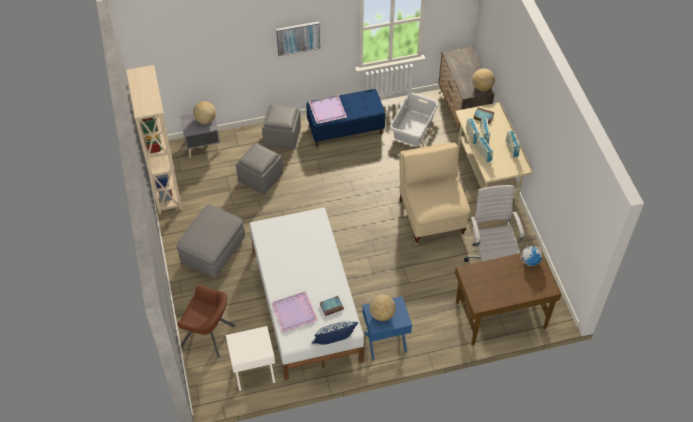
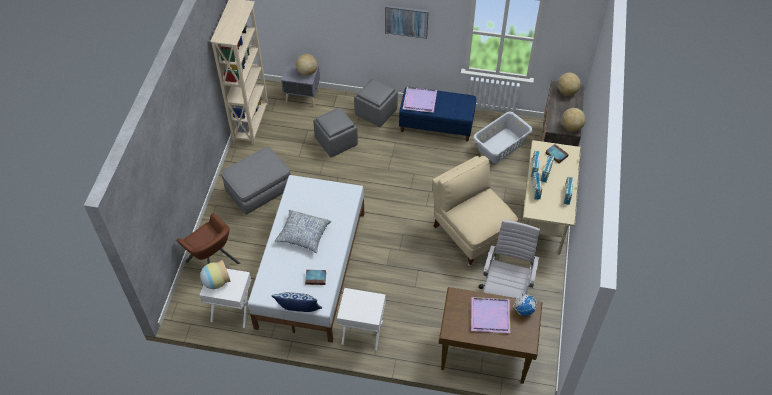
camera: 25 degrees right, 0 degrees up
(241, 347) = (216, 282): none -> vase
(295, 312) = (281, 270): purple tray -> purple tray (491, 316)
(296, 272) = (303, 235): none -> pillow
(382, 314) = (357, 304): globe -> globe (567, 92)
(385, 342) = (362, 333): blue nightstand -> white nightstand
(431, 216) = (471, 233): beige chair -> beige chair turned 45 degrees counterclockwise

